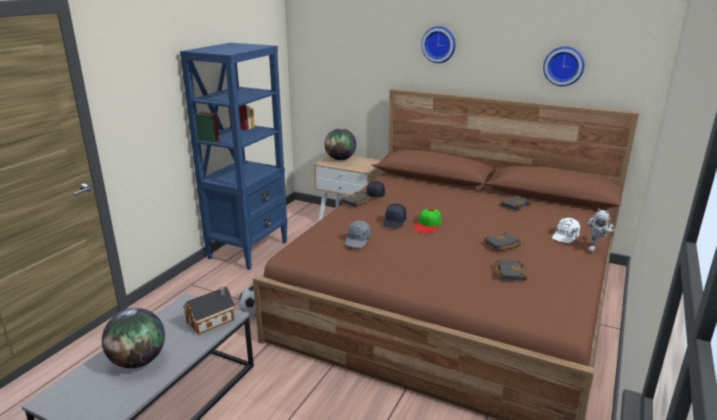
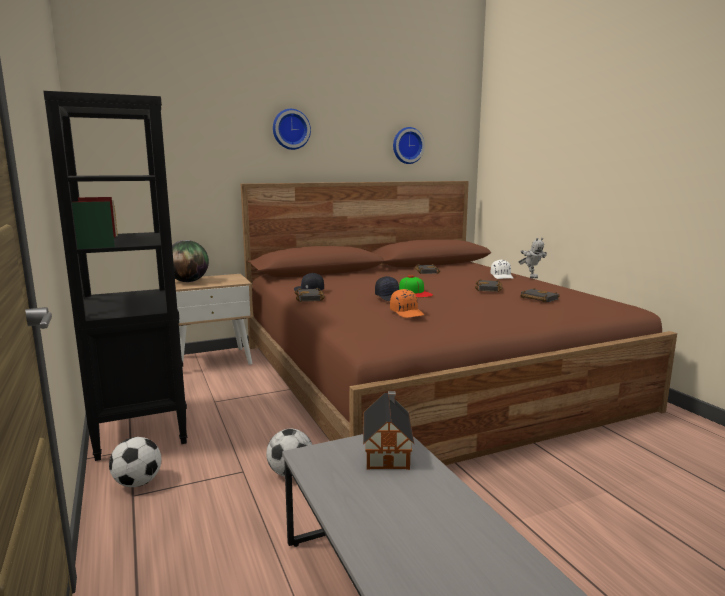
camera: 50 degrees left, 10 degrees down
(138, 361) = (425, 534): globe -> none
(202, 279) = (138, 483): none -> football
(249, 249) = (140, 427): blue bookcase -> black bookcase
(358, 240) = (407, 312): grey cap -> orange cap

